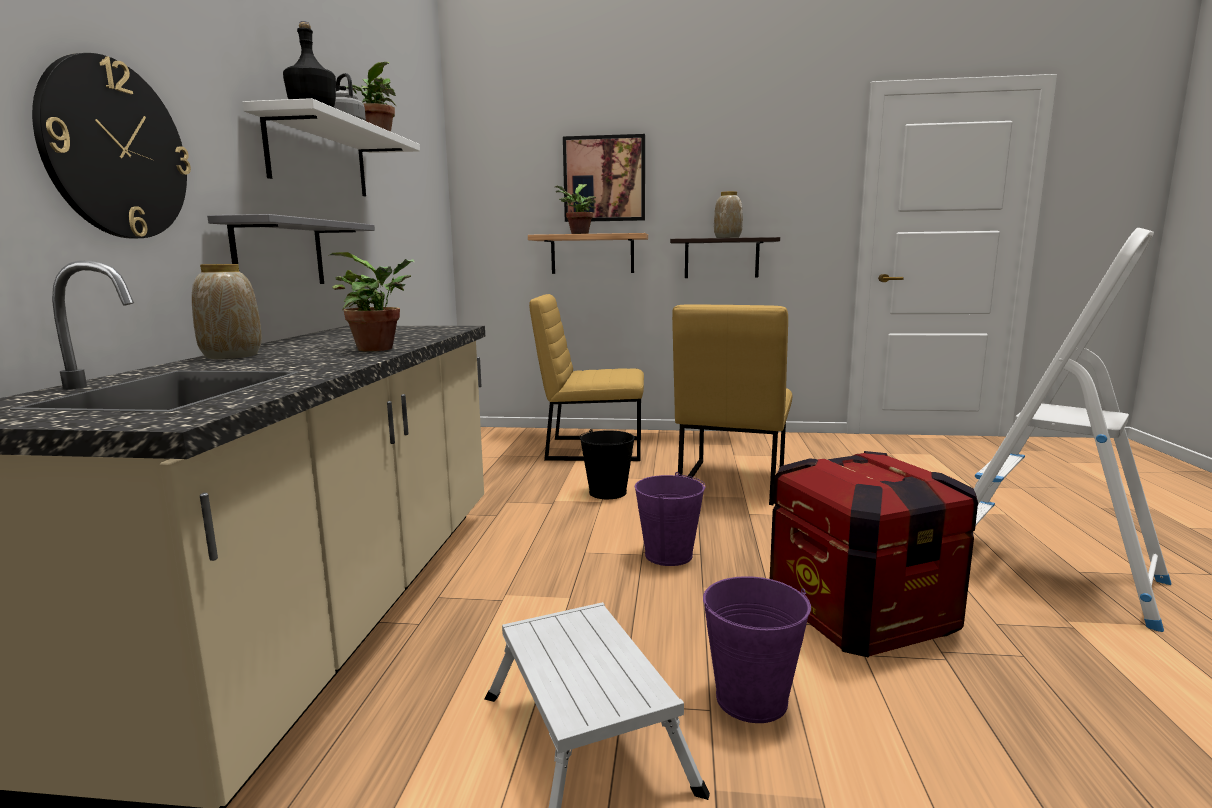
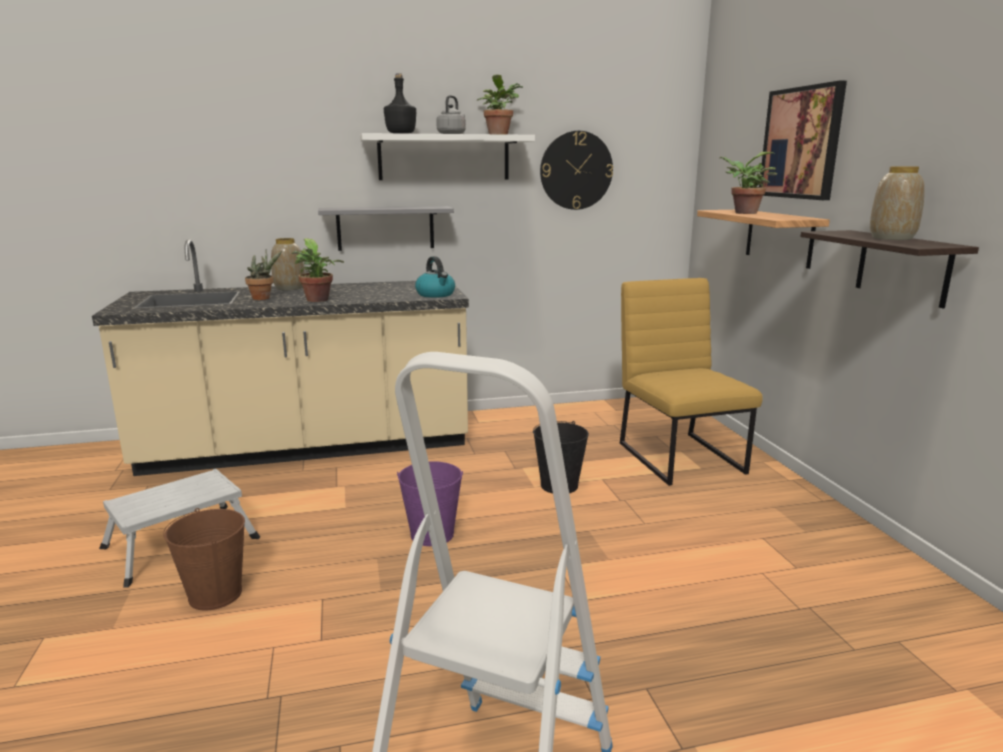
camera: 70 degrees right, 5 degrees up
(115, 150) = (257, 180): wall clock -> wall clock (576, 170)
(296, 362) = (264, 298): none -> potted plant
(442, 328) = (436, 294): none -> kettle
(731, 483) = (649, 546): yellow chair -> none
(751, 698) = (216, 594): purple bucket -> brown bucket
(860, 614) = (343, 645): crate -> none

